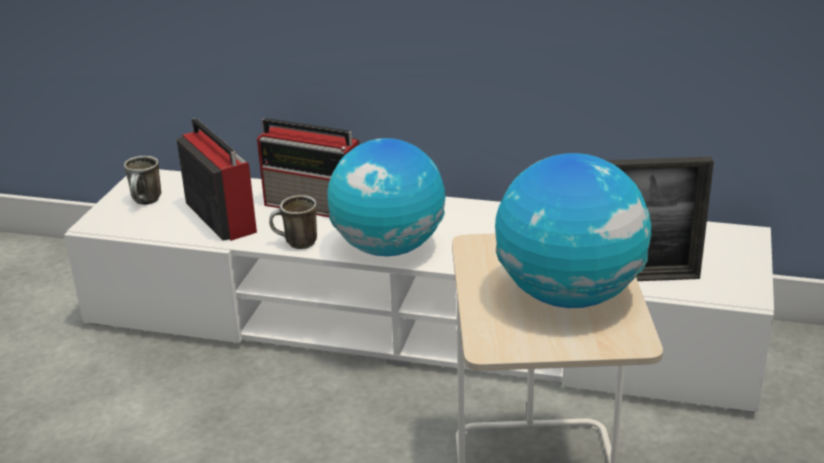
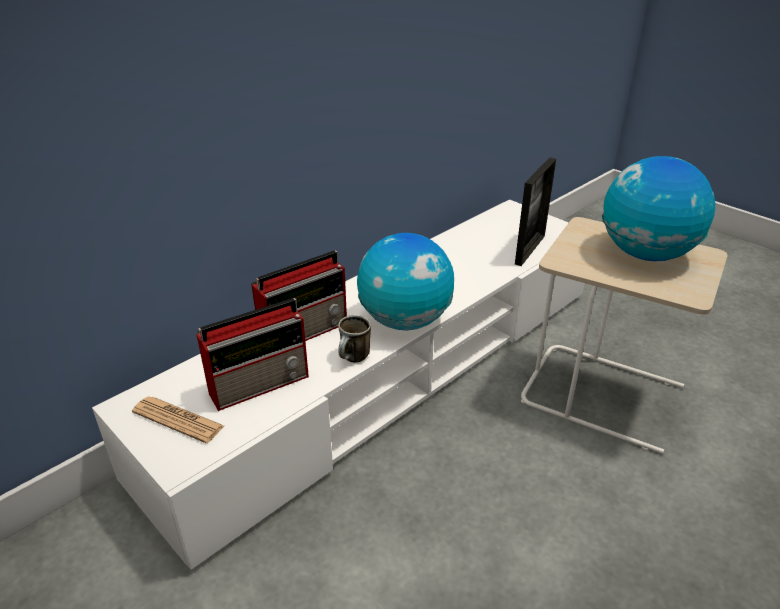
camera: 60 degrees left, 5 degrees up
(146, 202) = (178, 420): mug -> newspaper
(220, 216) = (261, 383): radio -> radio turned 150 degrees clockwise

